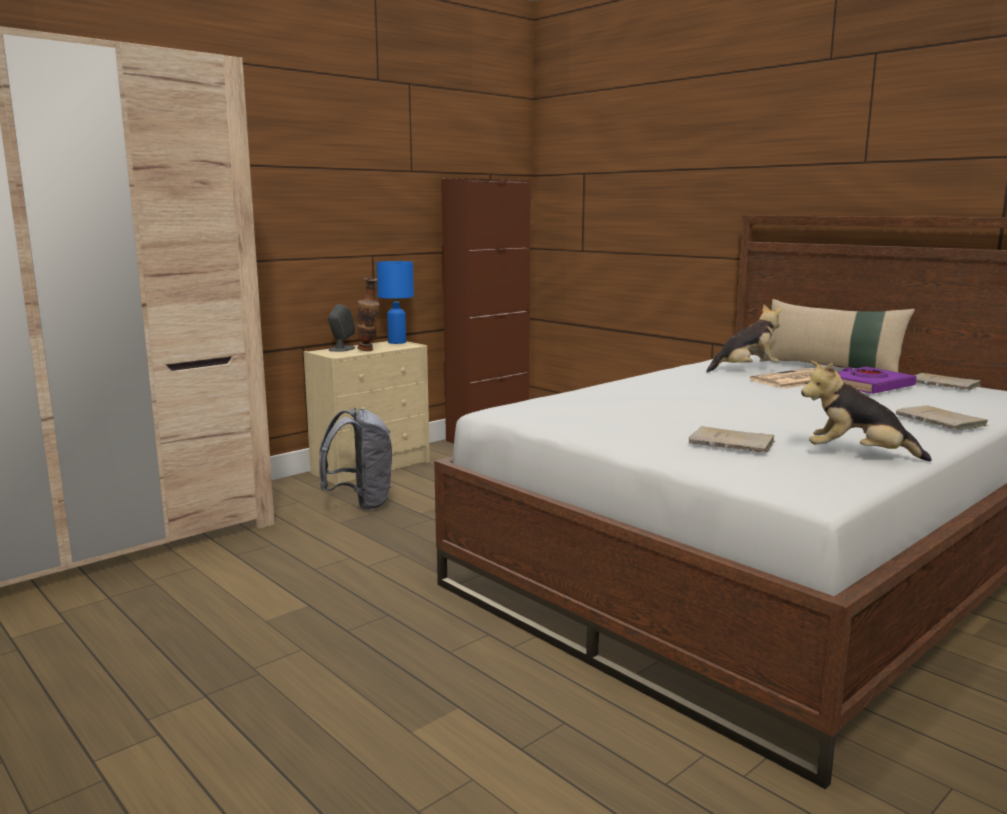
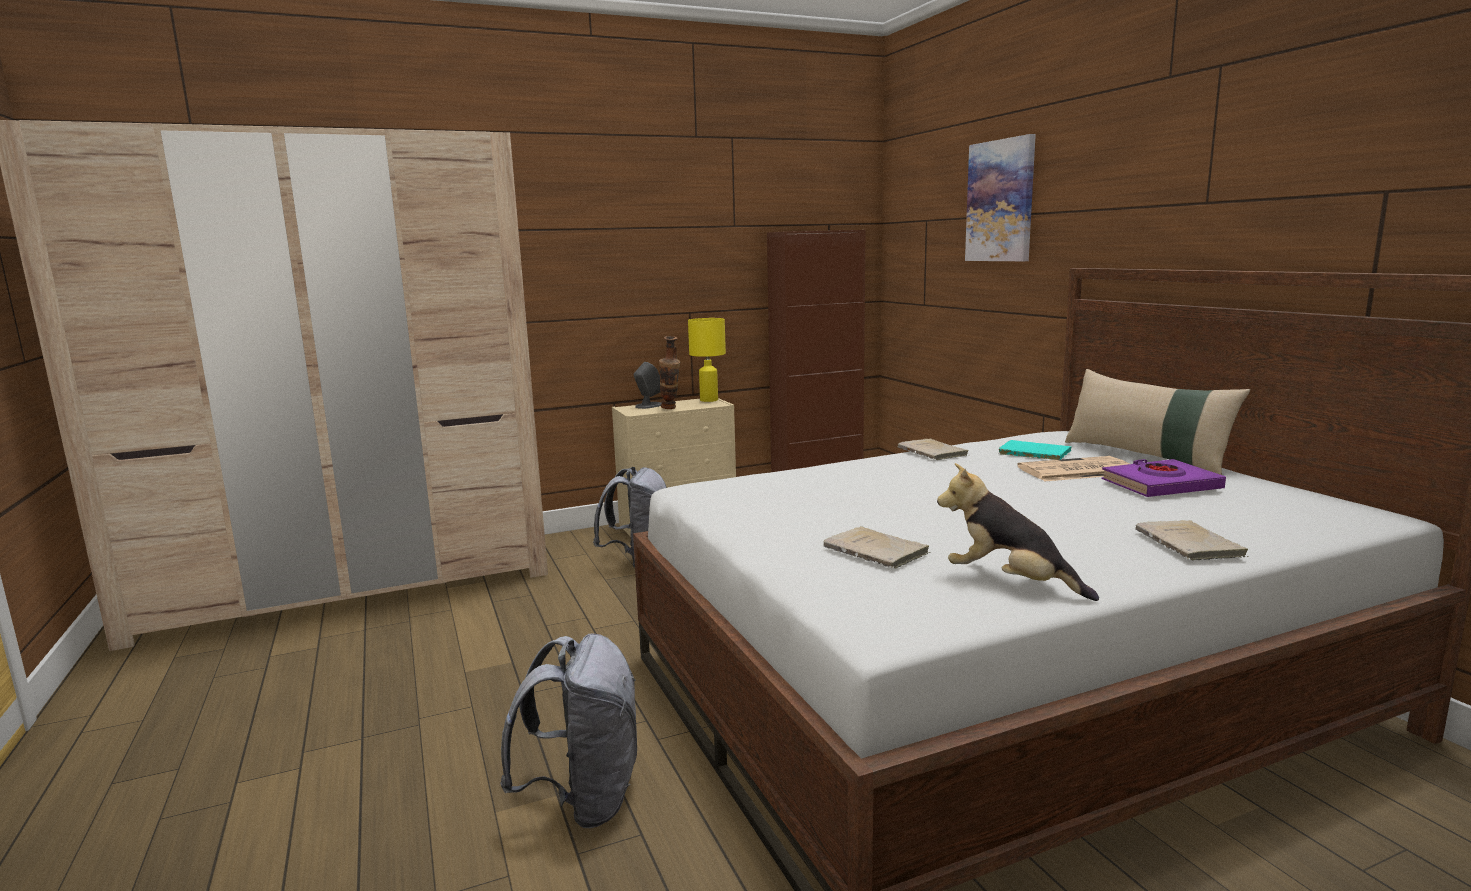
camera: 20 degrees right, 0 degrees up
(397, 342) = (708, 400): blue table lamp -> yellow table lamp
(488, 706) = (584, 800): none -> grey backpack
(666, 157) = (1000, 201): none -> picture
(745, 370) = (1032, 453): plush toy -> turquoise book
(945, 385) = (1275, 490): beige book -> beige book (933, 453)

